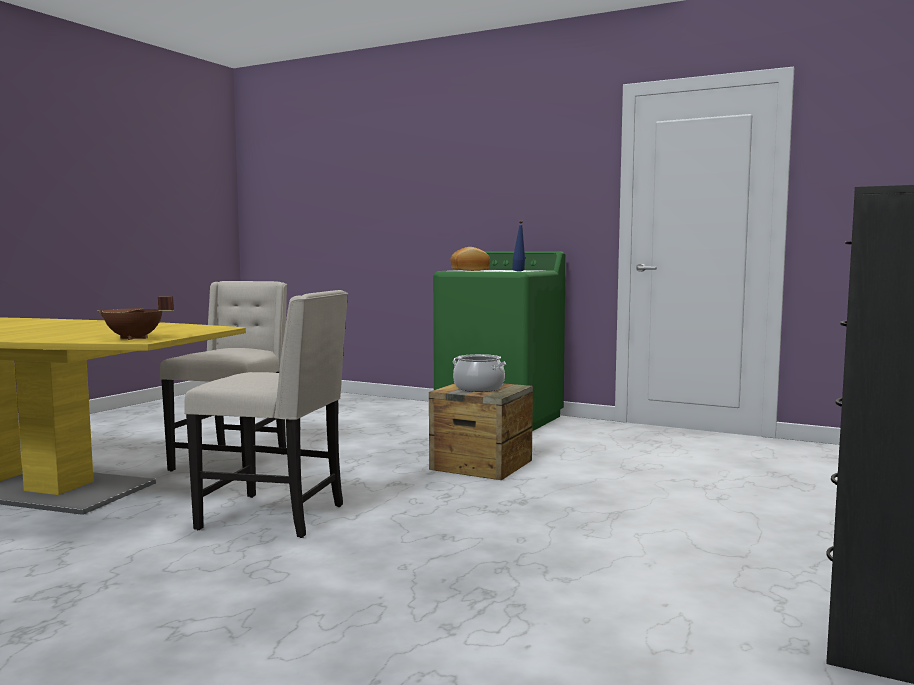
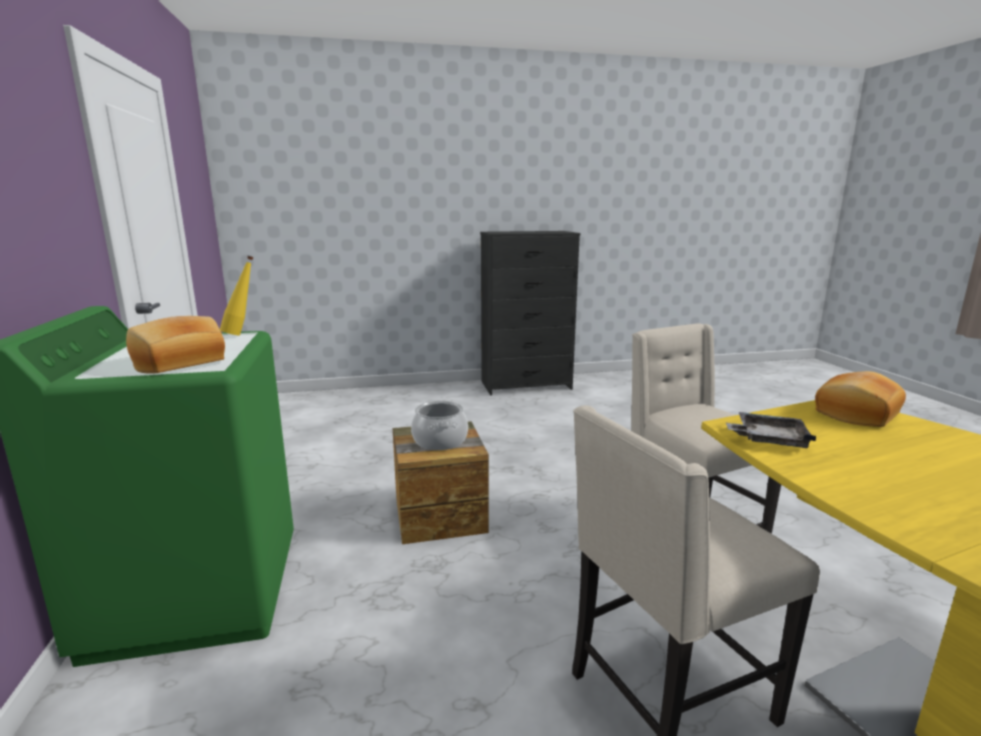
camera: 130 degrees left, 10 degrees up
(134, 338) = (854, 413): brown cooking pot -> bread
(197, 327) = (768, 439): none -> grey tray
(519, 271) = (242, 334): blue bottle -> yellow bottle

